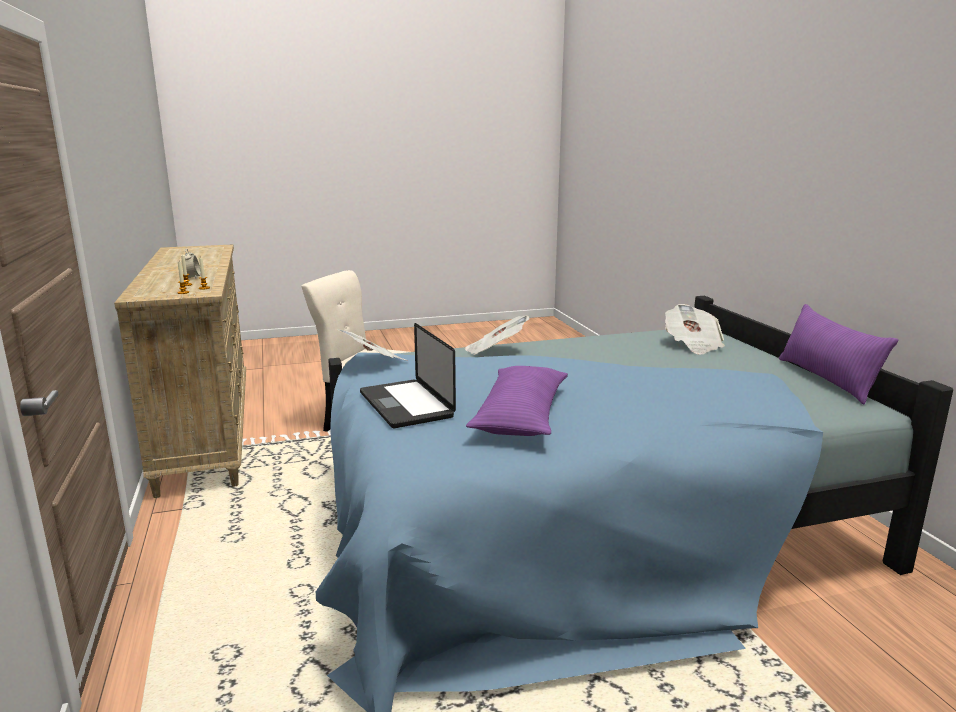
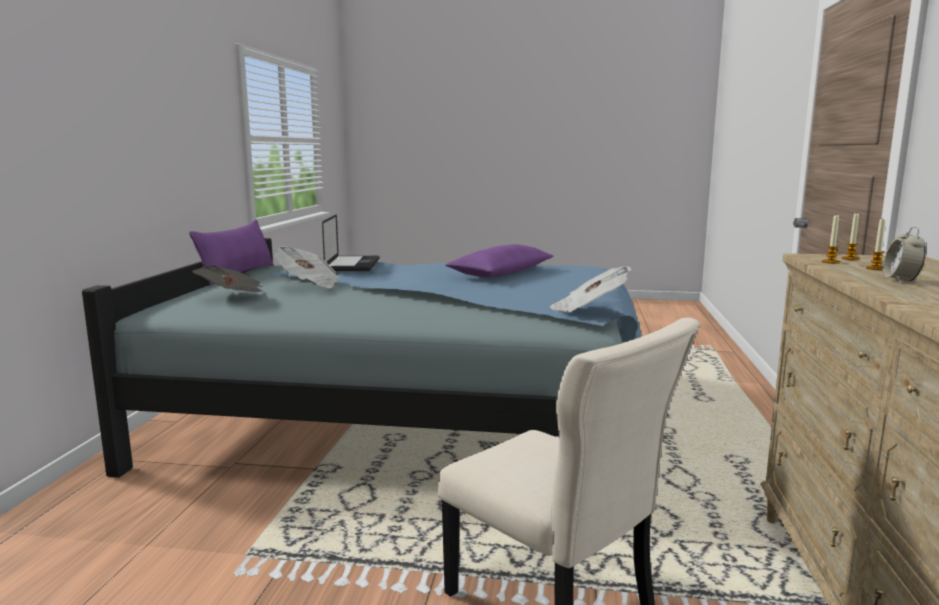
camera: 155 degrees left, 5 degrees down
(406, 405) = (576, 284): laptop -> laptop (353, 265)
(495, 351) = (438, 315): newspaper -> newspaper (309, 283)

